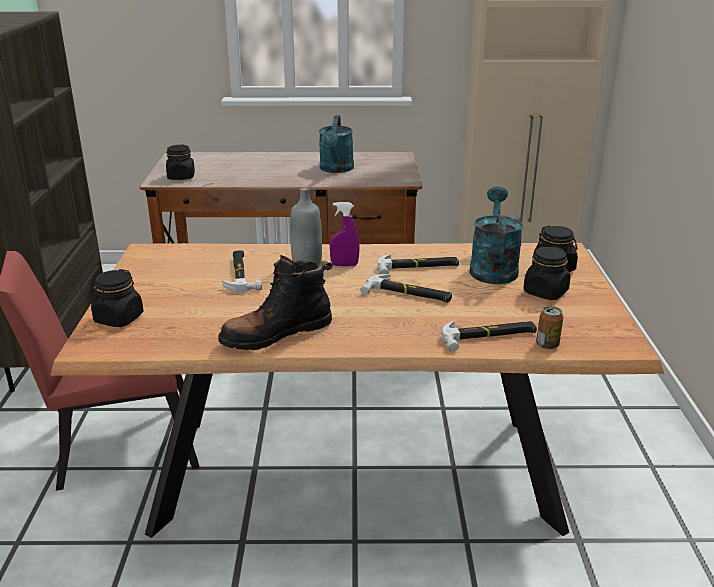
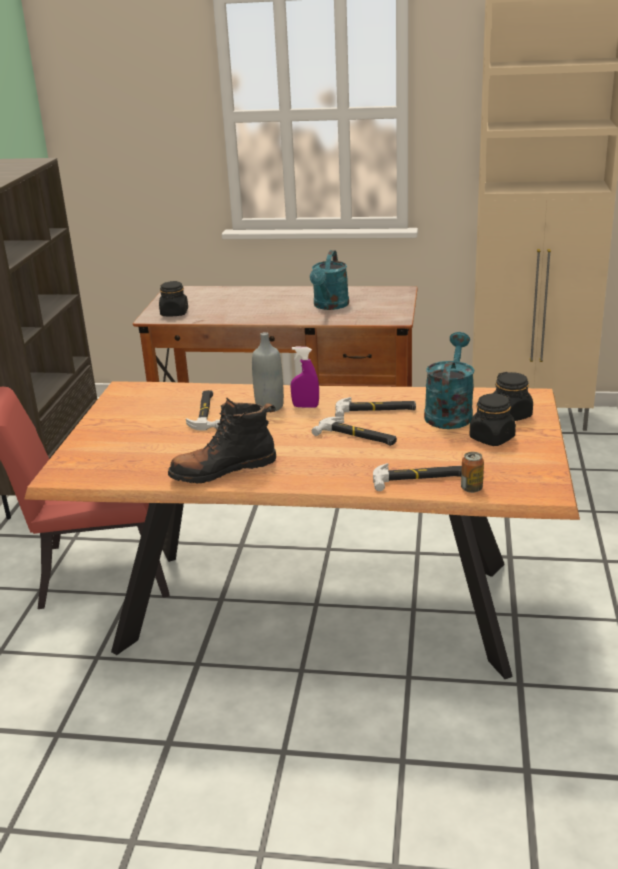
camera: 10 degrees right, 0 degrees up
(119, 319) = (88, 451): black jar -> none

